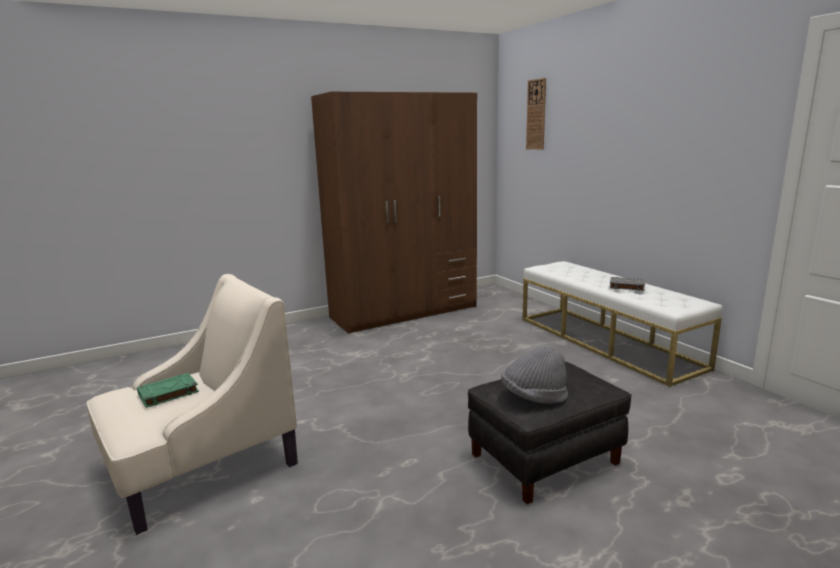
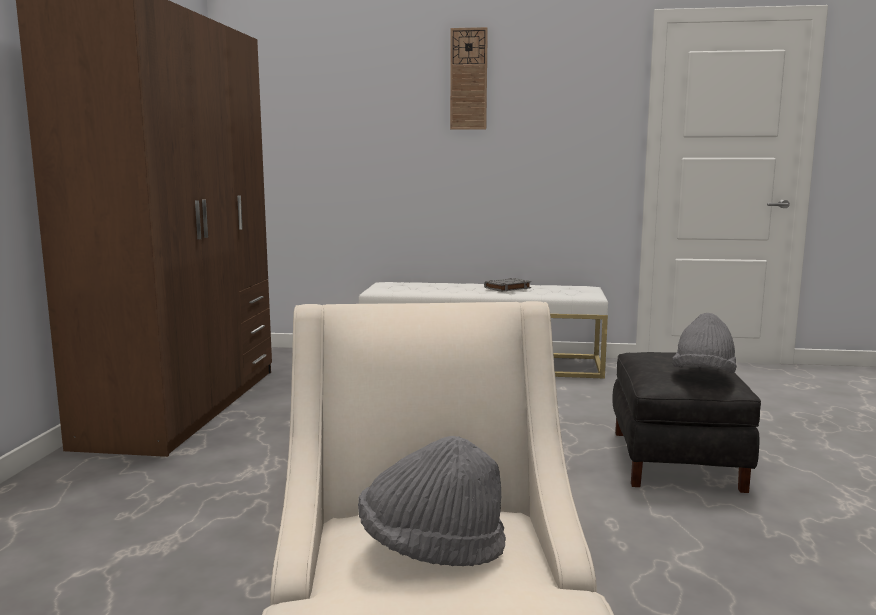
camera: 55 degrees left, 5 degrees down
(168, 394) = (431, 548): green book -> grey hat
(536, 114) = (301, 85): wall clock -> wall clock (468, 79)

